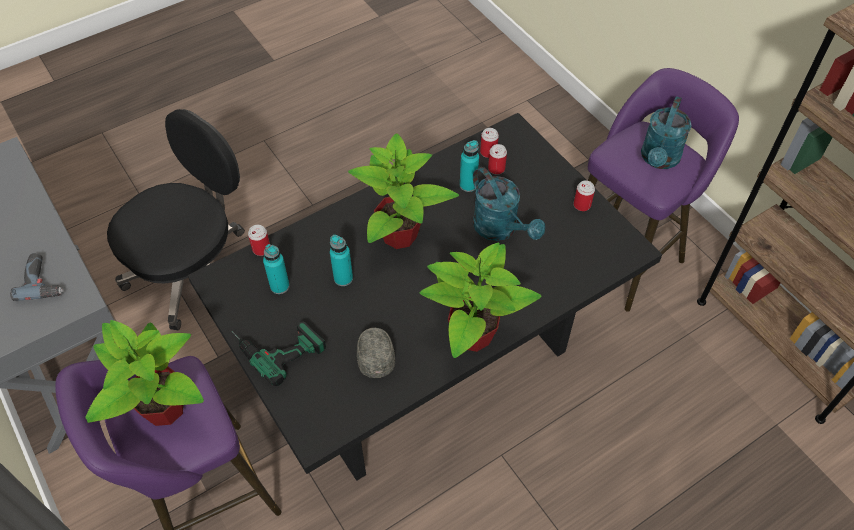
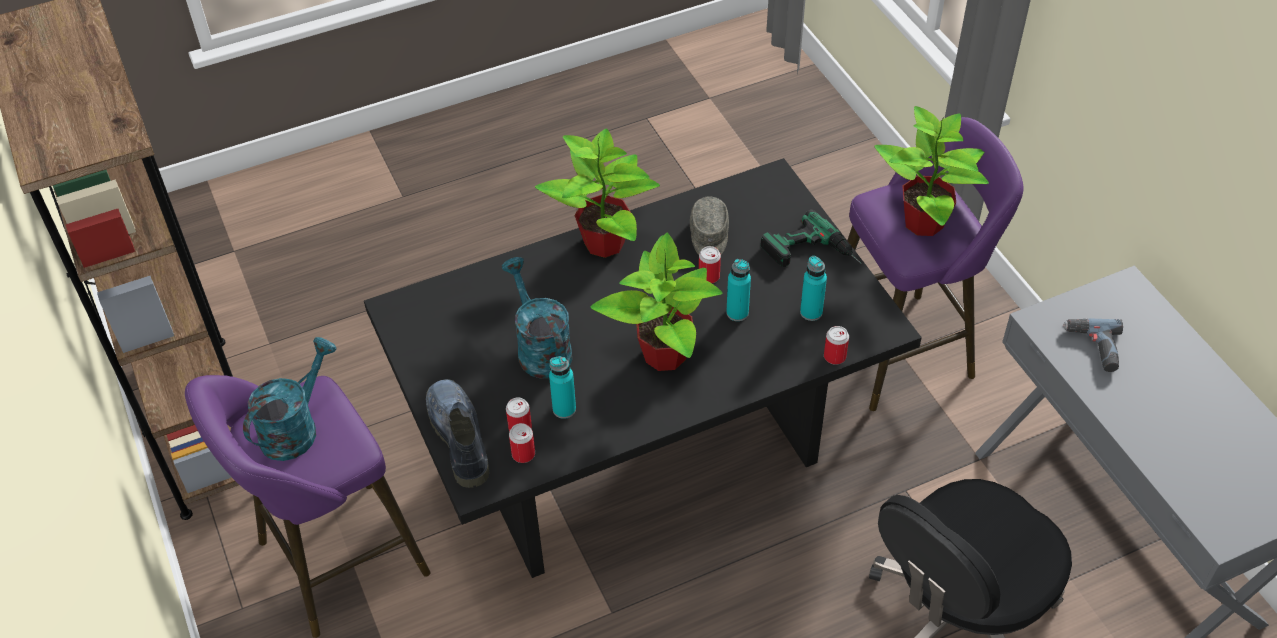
camera: 170 degrees left, 5 degrees down
(539, 158) = (458, 436): none -> boot
(582, 205) = (429, 366): can -> can (709, 276)

